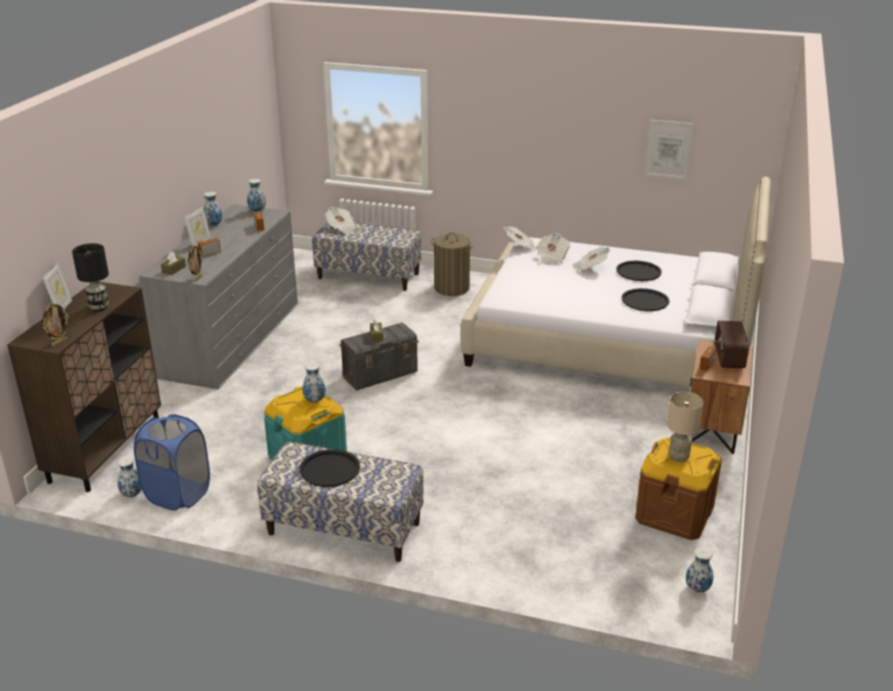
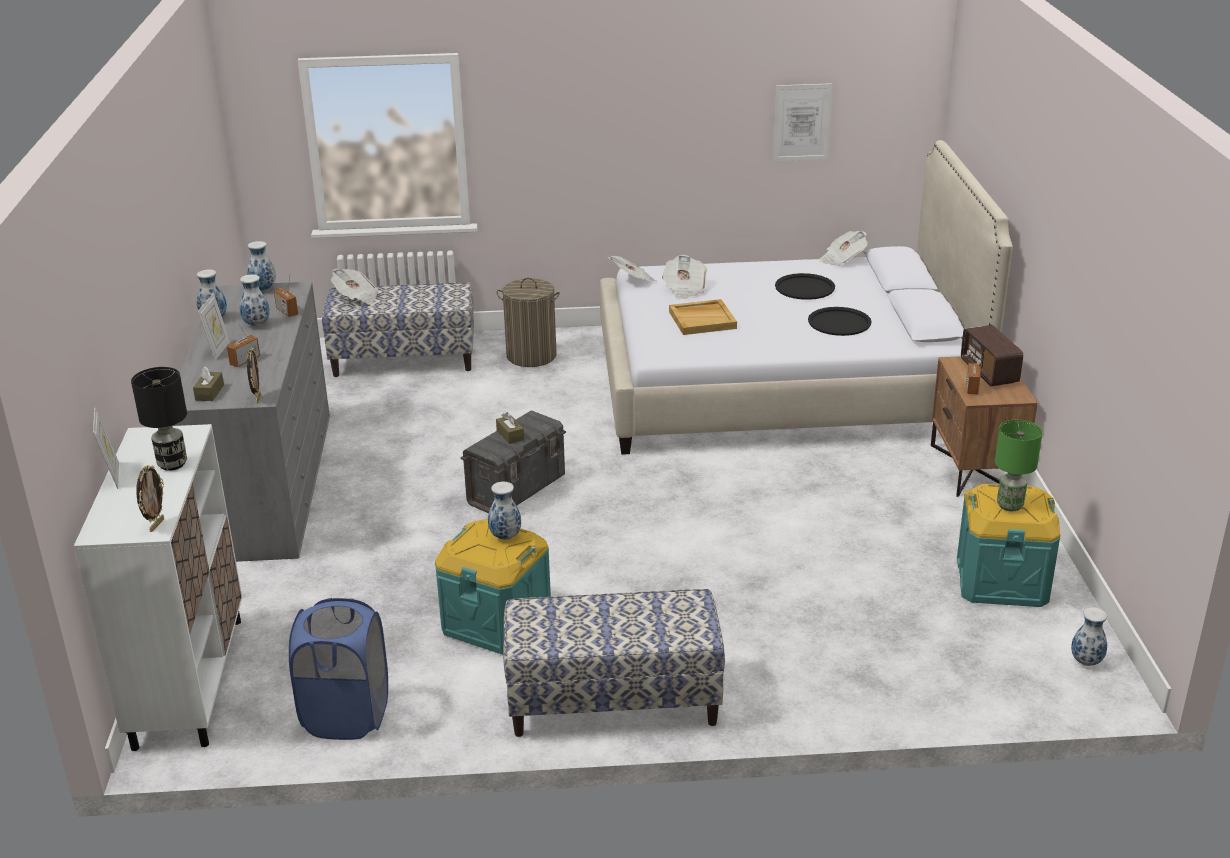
camera: 20 degrees left, 0 degrees up
(106, 450) = (189, 681): brown cabinet -> white cabinet
(132, 494) = (278, 733): vase -> vase (257, 324)
(329, 469) = (594, 622): black tray -> none
(548, 281) = (702, 320): none -> beige tray
(590, 267) = (742, 293): newspaper -> newspaper (842, 260)
(674, 514) = (1001, 581): brown storage box -> turquoise storage box
(678, 457) = (1009, 505): beige table lamp -> green table lamp

